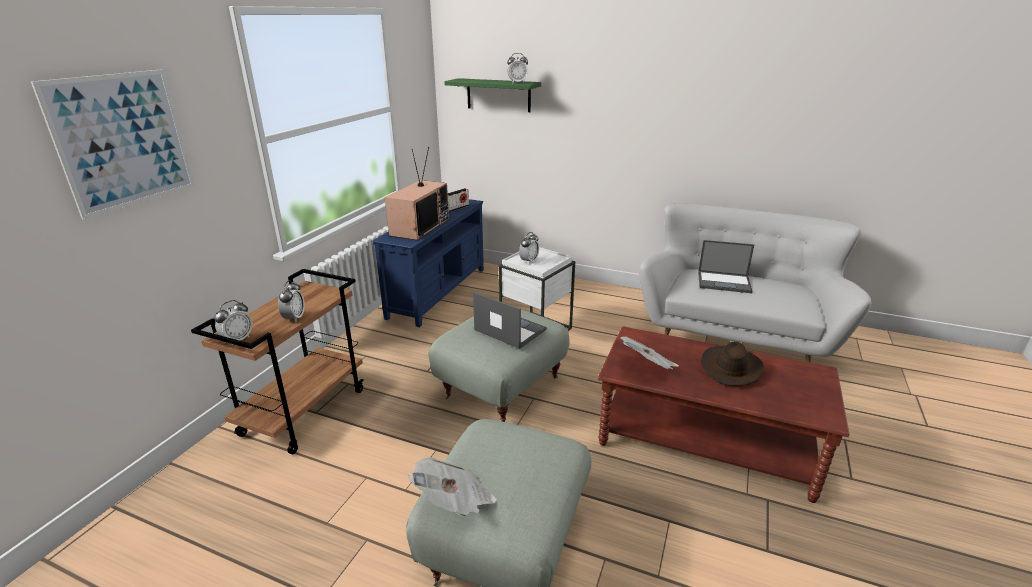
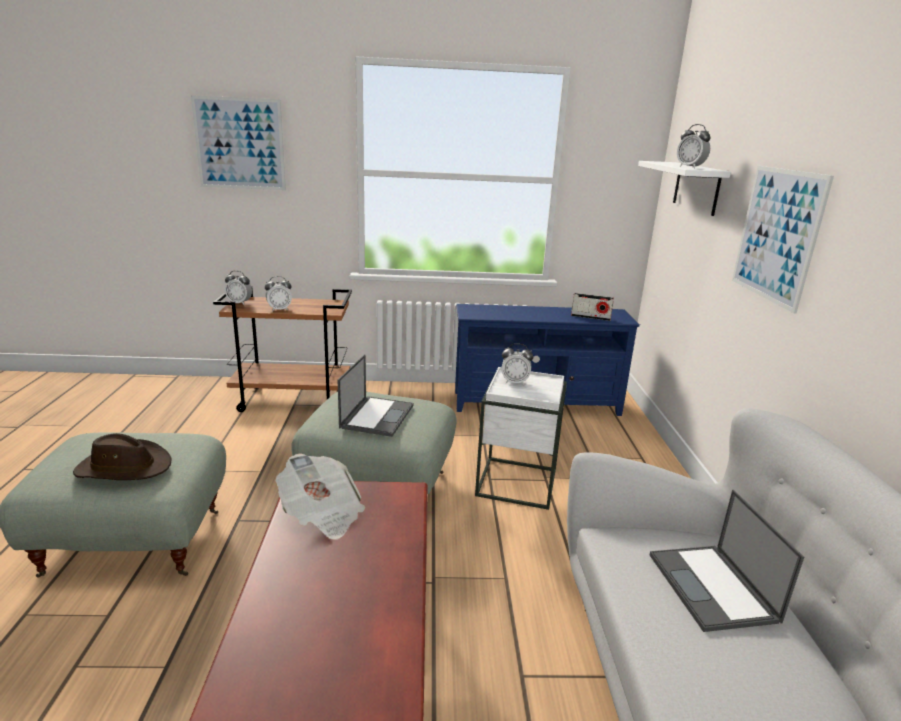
camera: 65 degrees right, 5 degrees down
(419, 226) = (514, 312): television -> none
(455, 502) = (78, 441): newspaper -> none
(498, 95) = (696, 187): green shelf -> white shelf
(605, 116) = (777, 235): none -> picture
(730, 367) = (352, 596): brown hat -> brown hat (124, 467)

